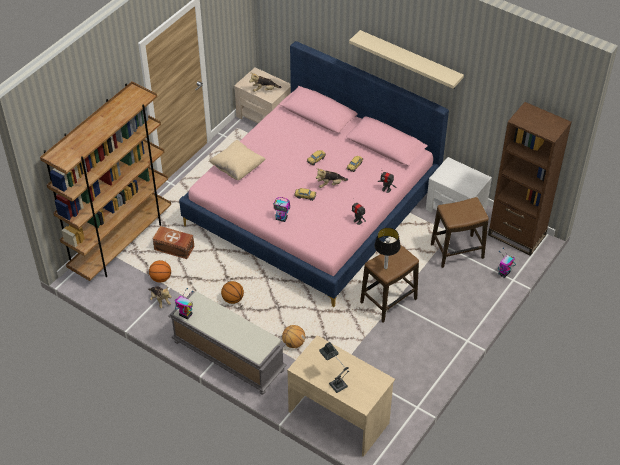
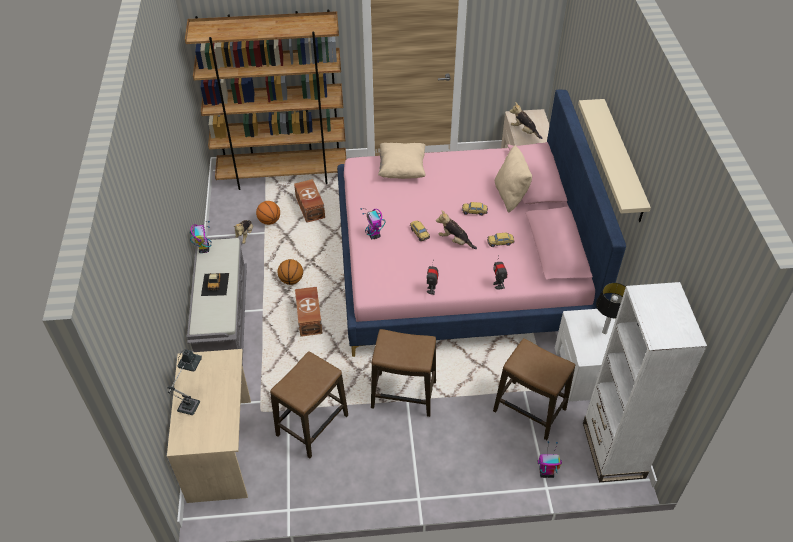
camera: 50 degrees right, 0 degrees up
(227, 326) = (215, 284): none -> toy car
(277, 309) = (310, 317): none -> brown storage box
(293, 343) = (280, 355): basketball -> none
(320, 134) = (510, 195): none -> beige pillow
(367, 359) = (312, 425): none -> stool
(385, 268) = (389, 349): table lamp -> table lamp (604, 332)
(516, 235) = (613, 450): brown bookcase -> white bookcase

